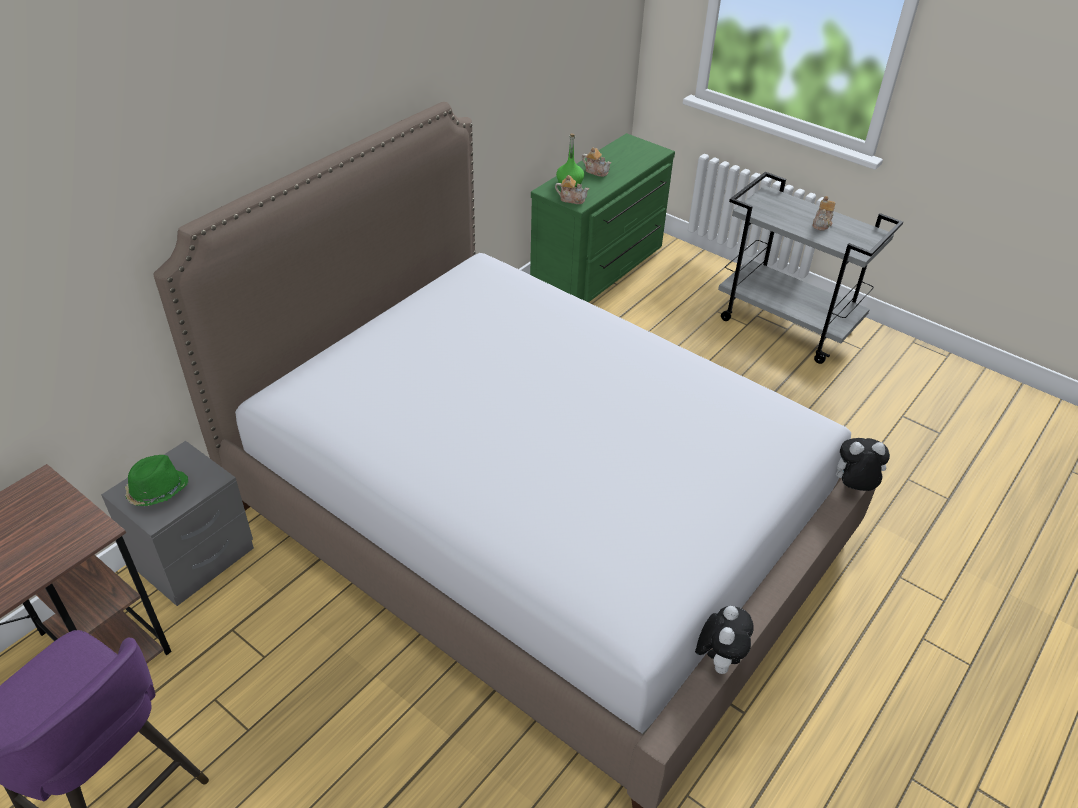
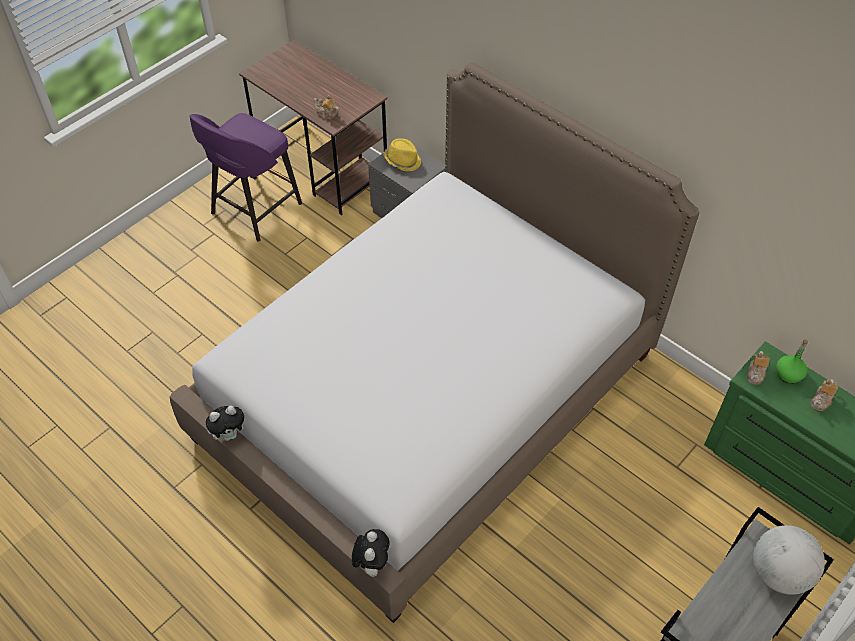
camera: 95 degrees right, 10 degrees up
(157, 491) = (402, 160): green hat -> yellow hat
(717, 659) = (230, 434): plush toy -> plush toy turned 45 degrees counterclockwise
(780, 204) = (779, 573): none -> globe
(822, 223) = (741, 609): teapot -> teapot (326, 114)

